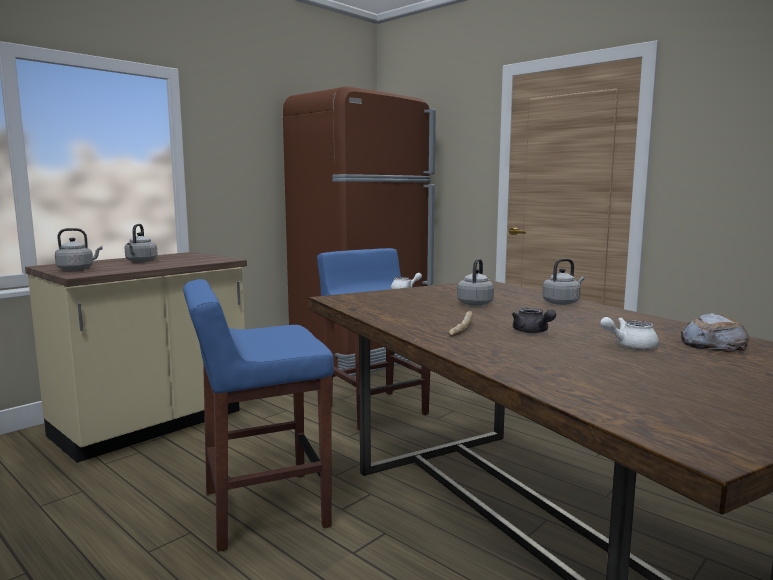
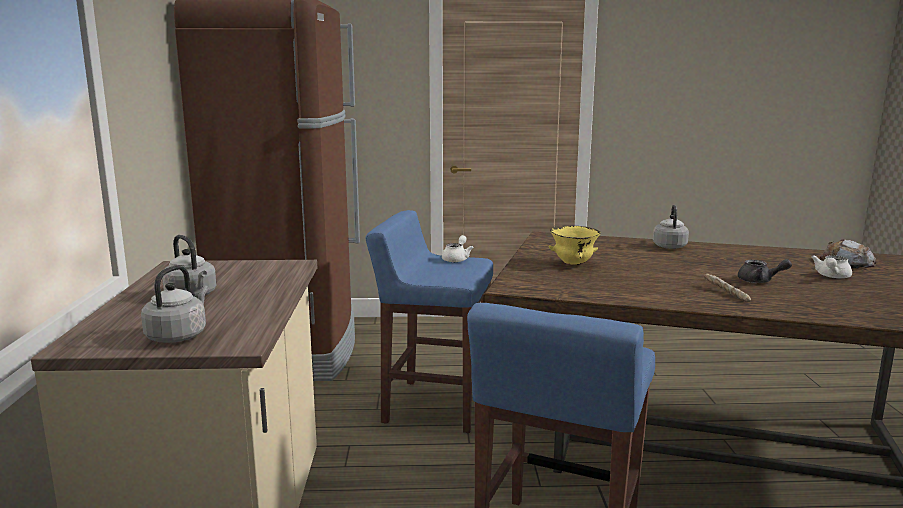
camera: 45 degrees left, 5 degrees up
(428, 297) = (573, 264): none -> yellow bowl
(475, 303) = (629, 262): grey kettle -> none

